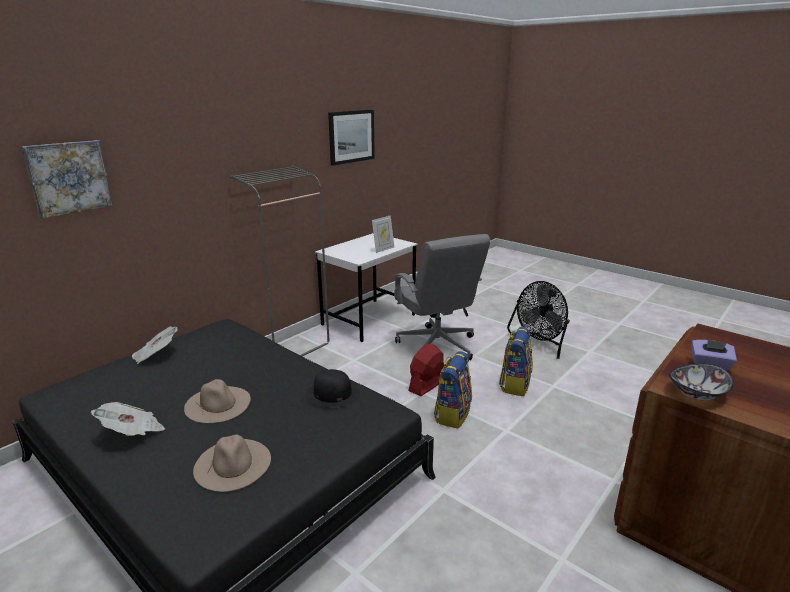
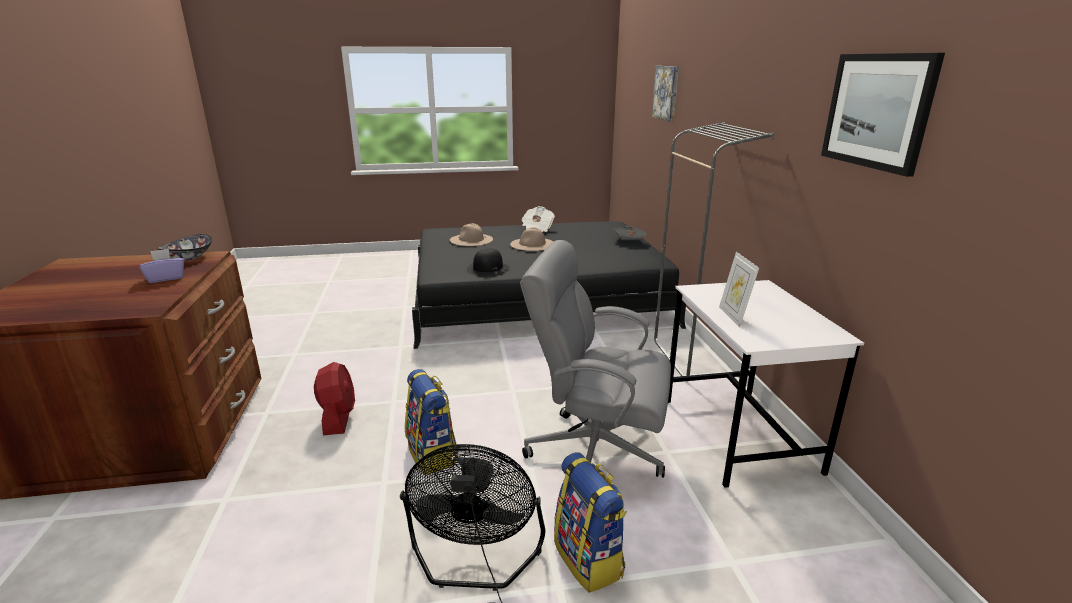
camera: 130 degrees right, 0 degrees up
(427, 385) = (518, 399): red fan -> red fan (338, 417)
(452, 414) = (457, 388): backpack -> backpack (589, 559)

